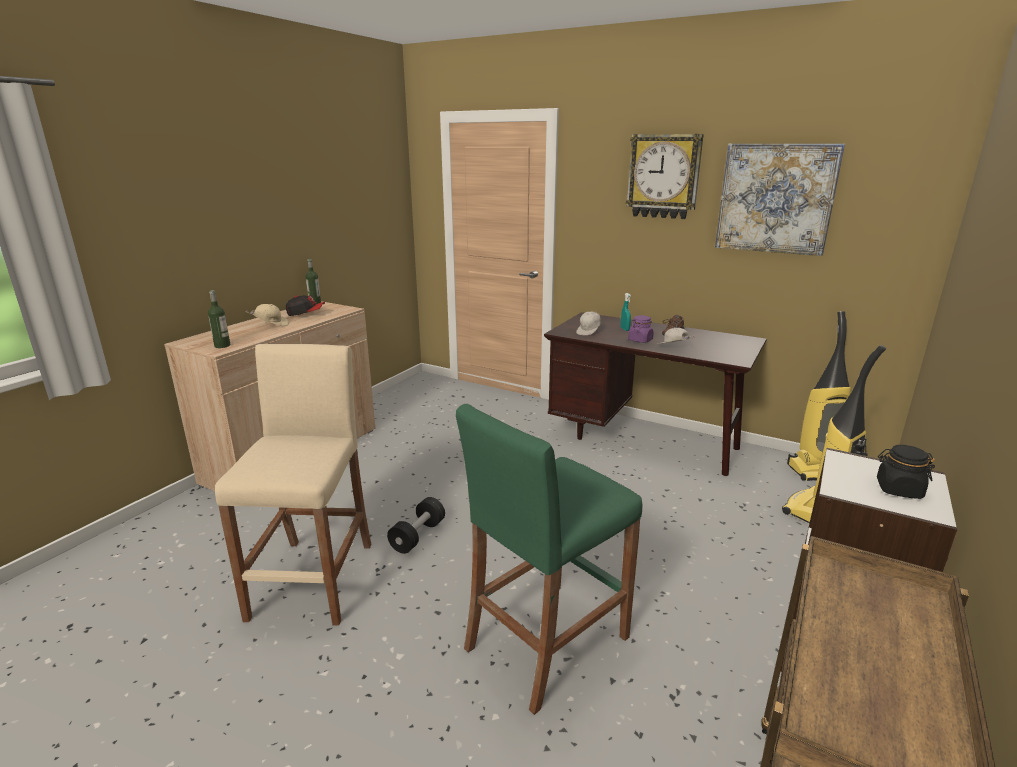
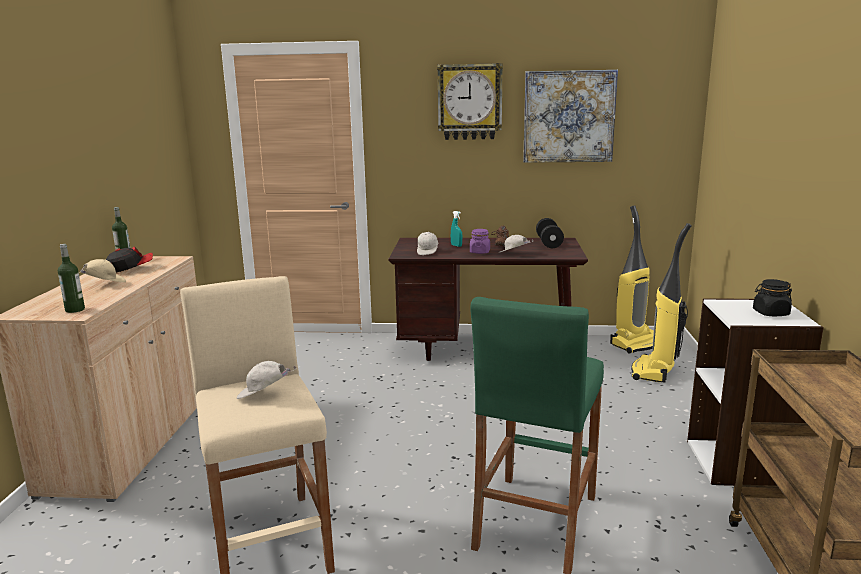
camera: 25 degrees left, 5 degrees down
(294, 453) = (264, 395): none -> white cap
(418, 536) = (345, 476): black dumbbell -> black dumbbell (549, 243)

